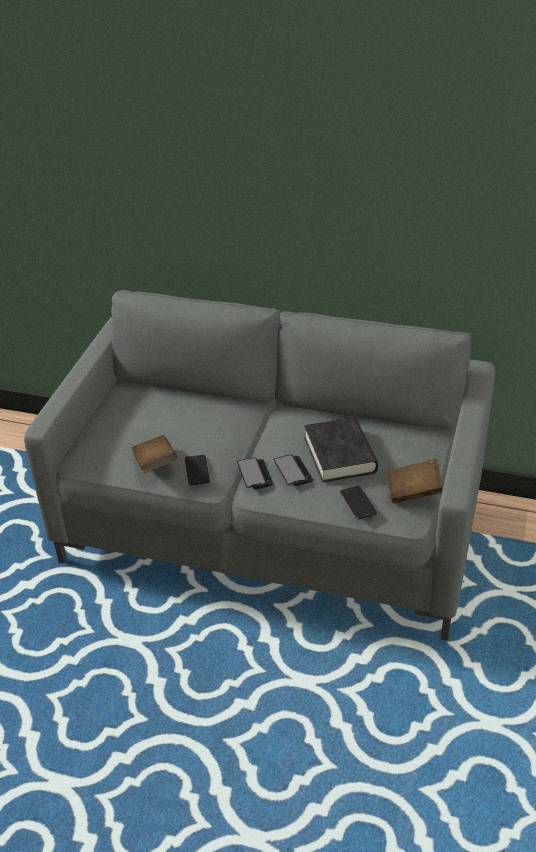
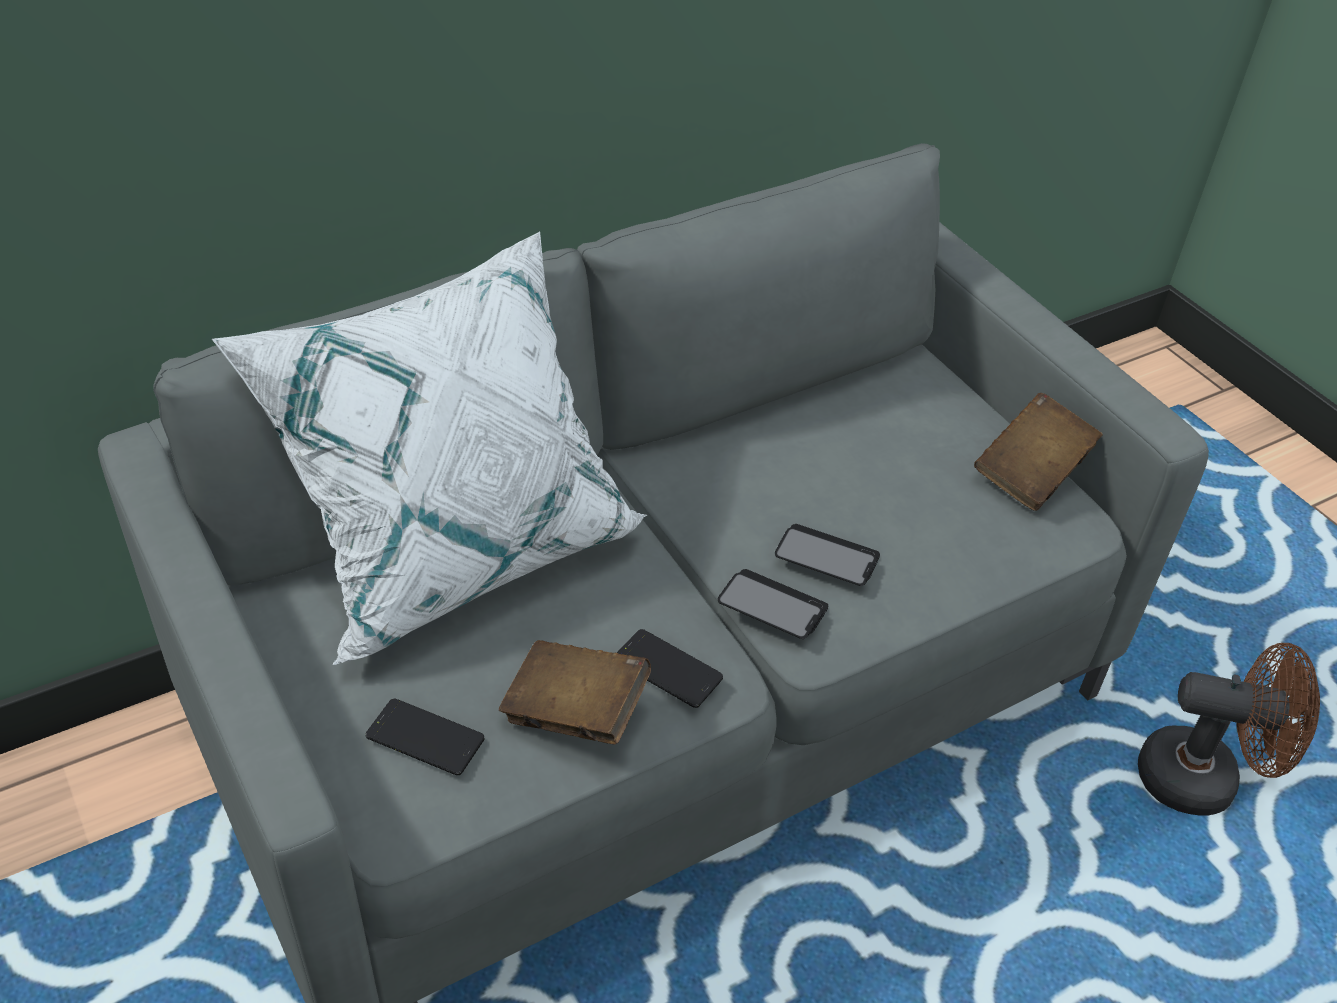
camera: 50 degrees left, 5 degrees up
(187, 401) = (456, 544): none -> white pillow
(340, 455) = (853, 480): black book -> none
(358, 503) = (991, 544): phone -> phone (425, 737)
(453, 701) = (1203, 780): none -> brown fan

